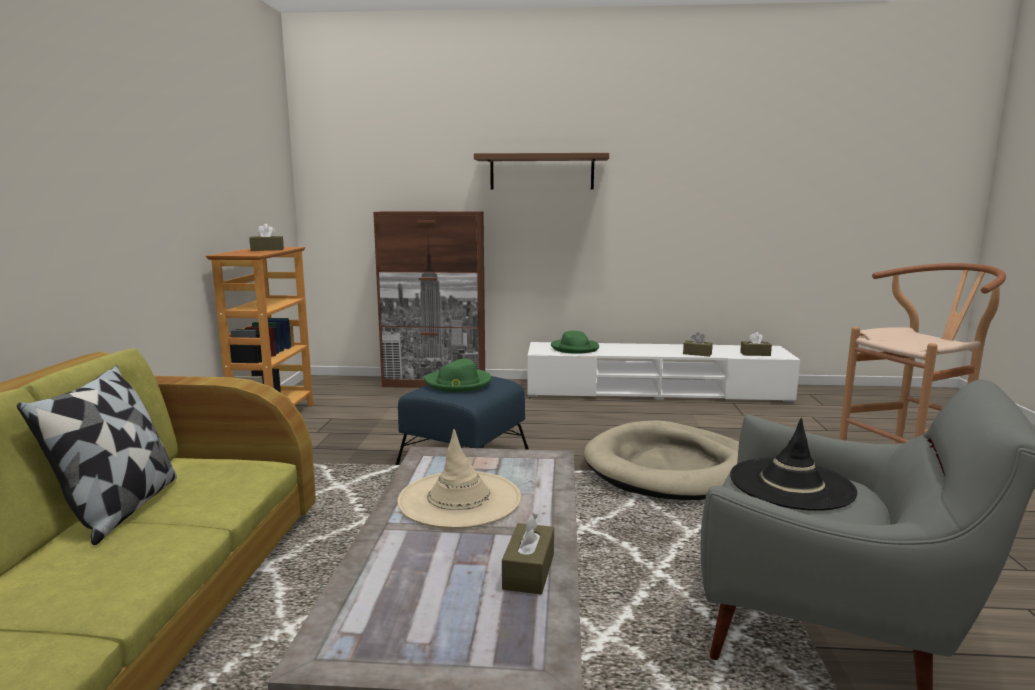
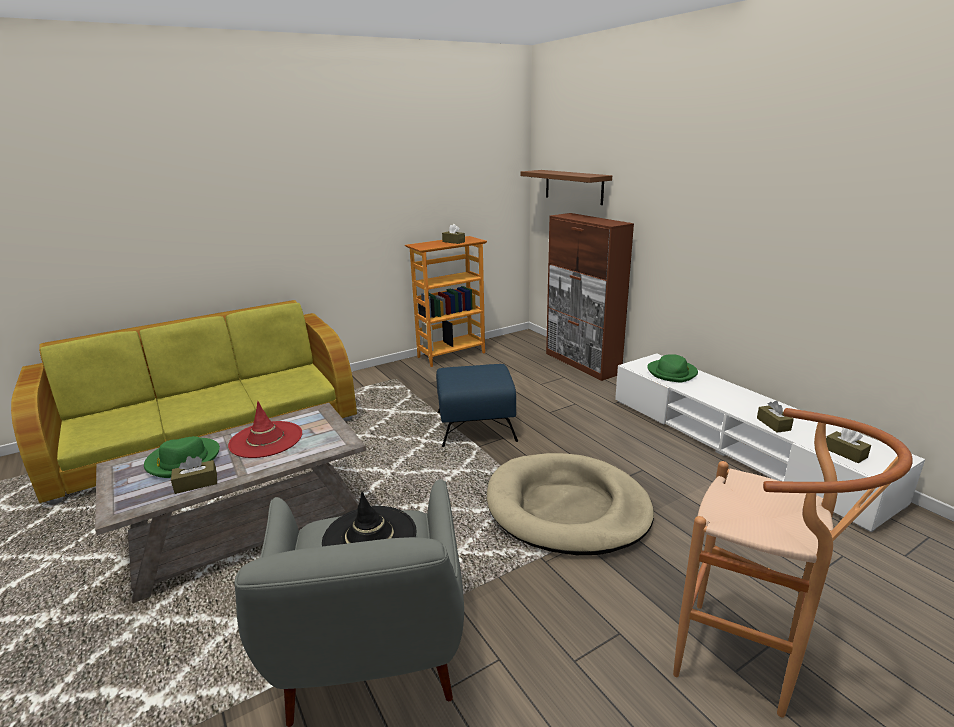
camera: 55 degrees right, 10 degrees up
(121, 509) = (253, 381): pillow -> none
(458, 383) = (470, 372): green hat -> green hat (183, 460)
(459, 500) = (266, 440): beige hat -> red hat
(542, 172) = (687, 190): brown shelf -> brown shelf (573, 186)

